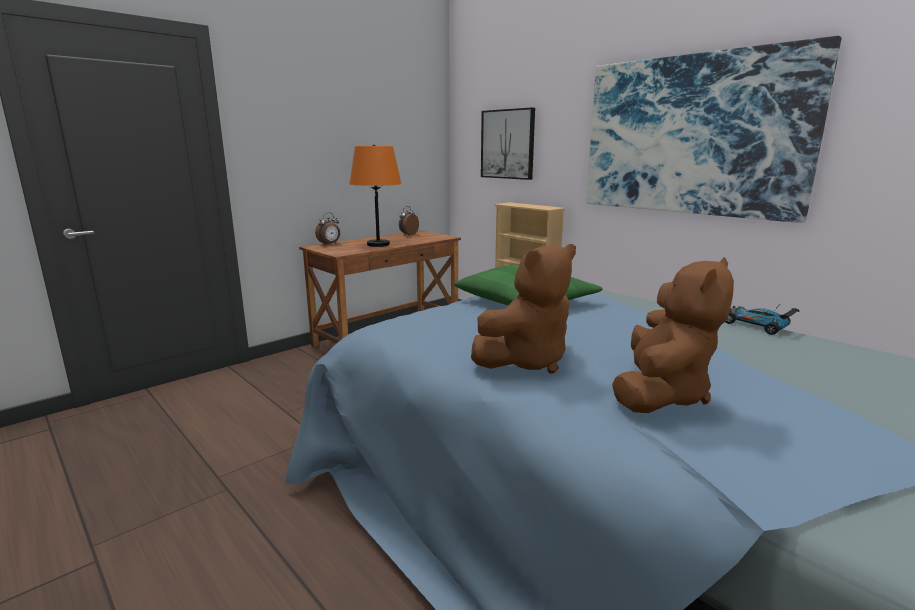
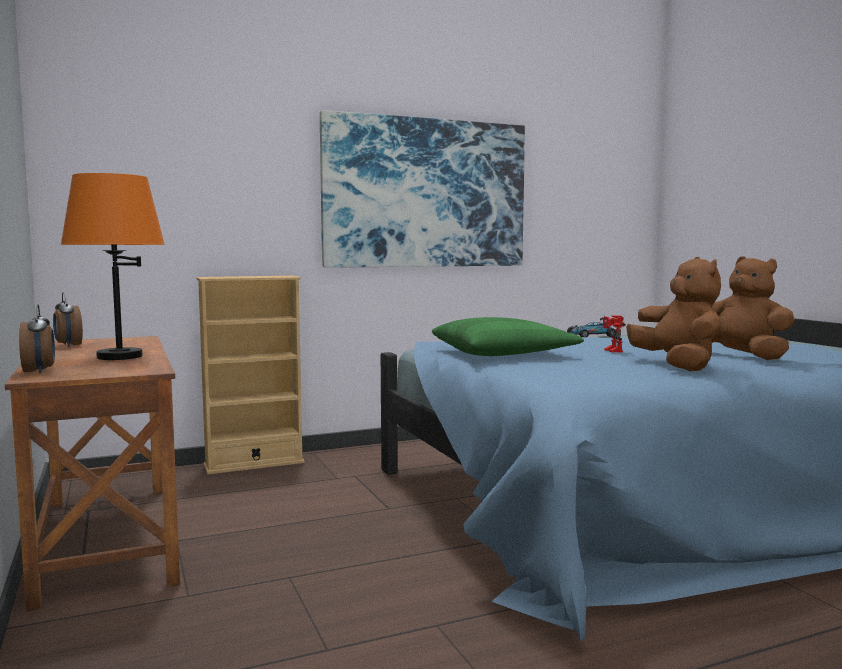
camera: 70 degrees left, 10 degrees down
(508, 144) = (177, 194): picture -> none
(591, 332) = (610, 350): none -> toy robot

